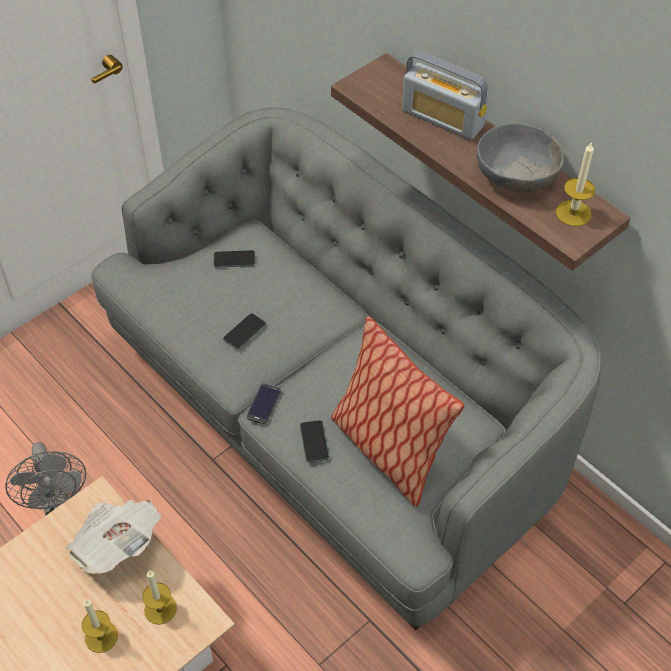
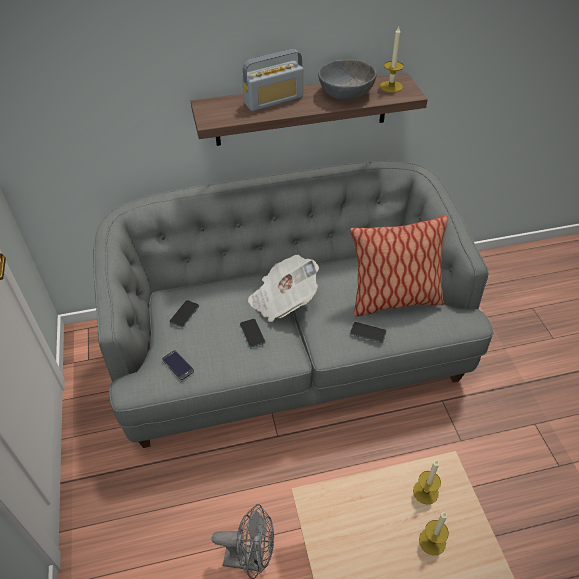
camera: 60 degrees left, 5 degrees down
(116, 544) = (357, 500): newspaper -> newspaper (283, 300)
(263, 404) = (318, 348): phone -> phone (177, 365)

